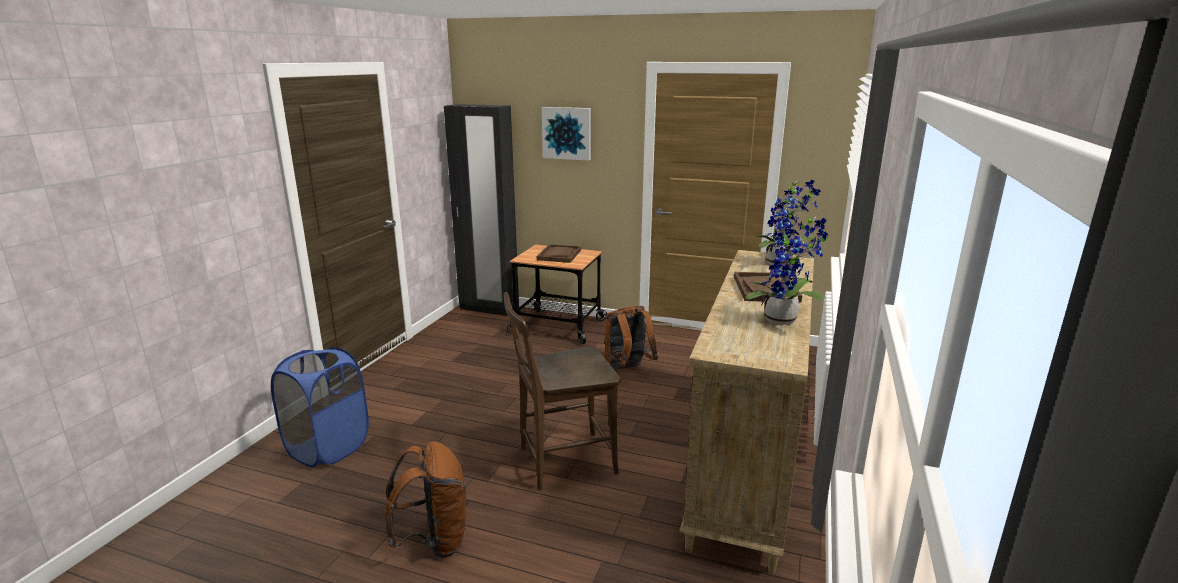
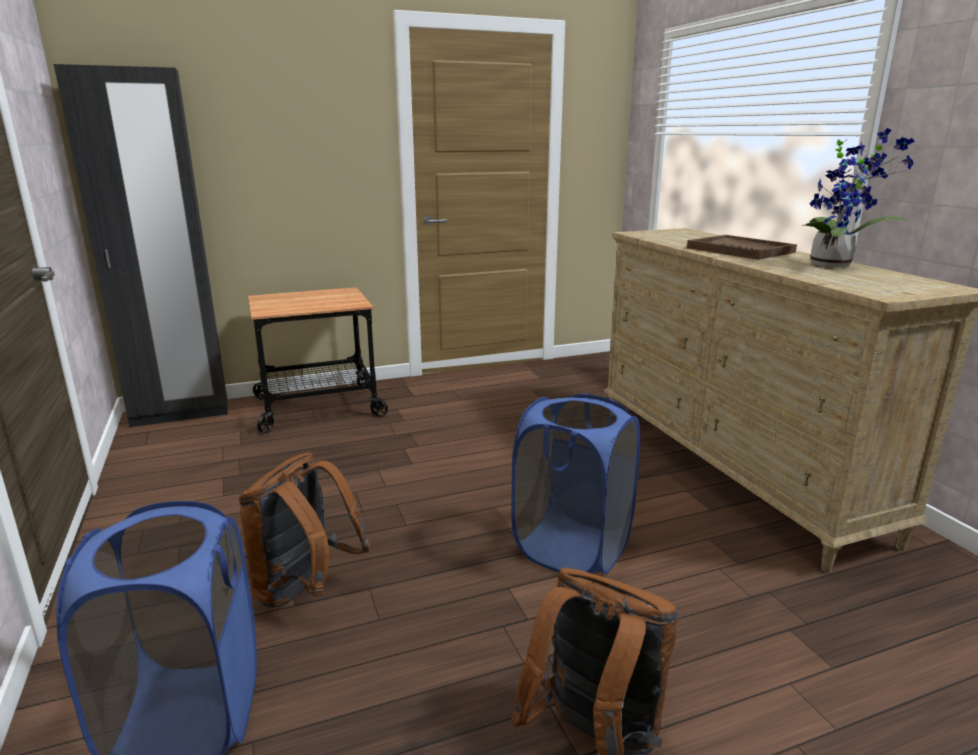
camera: 40 degrees left, 0 degrees up
(559, 255) = (310, 299): brown tray -> none
(562, 461) = (572, 548): brown chair -> blue laundry basket
(567, 133) = (281, 117): picture -> none
(627, 369) = (475, 424): brown backpack -> brown backpack (305, 590)
(781, 263) = (682, 234): potted plant -> none

